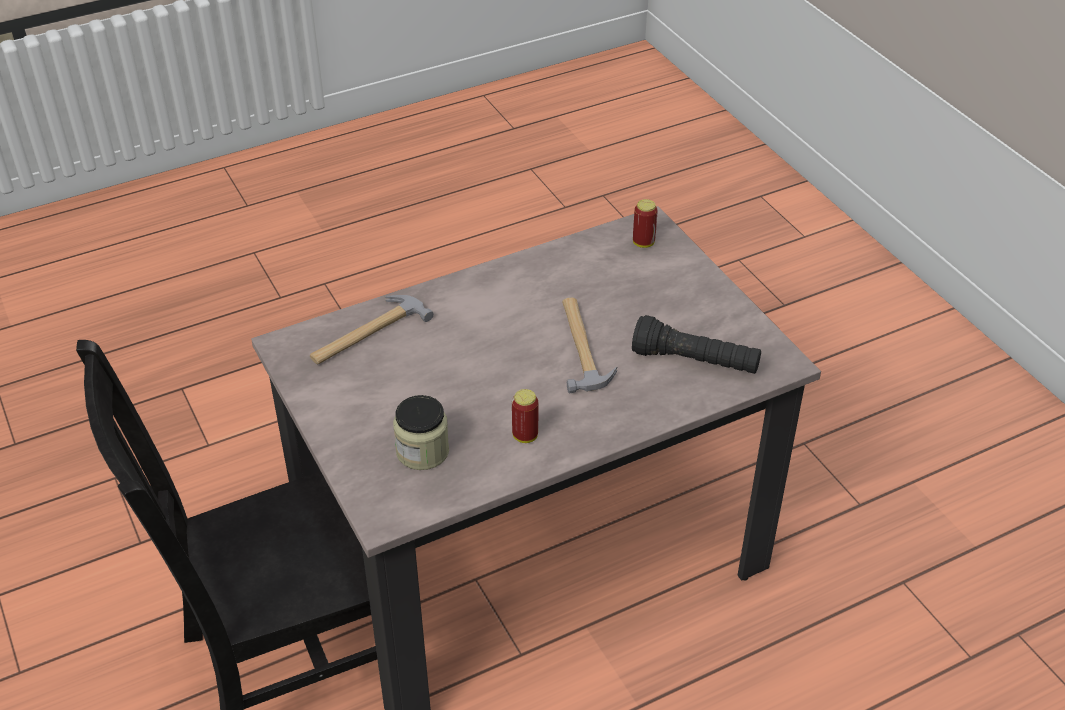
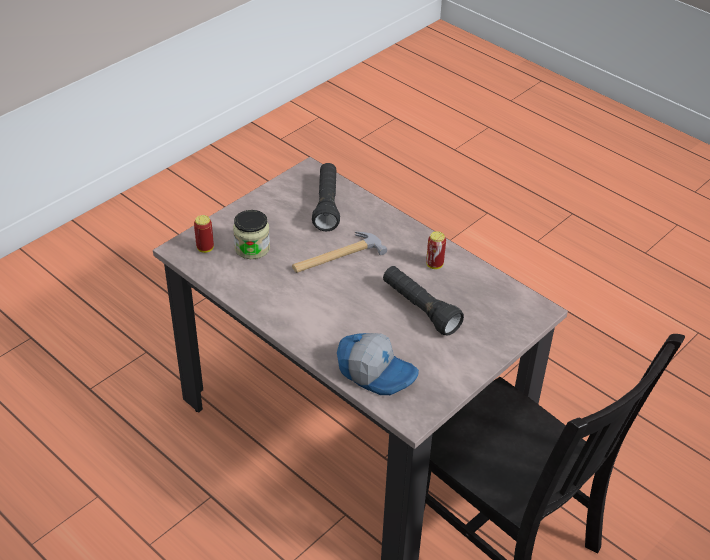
camera: 110 degrees left, 0 degrees up
(367, 334) = (376, 372): hammer -> cap
(422, 451) = (475, 308): jar -> jar (252, 248)
(448, 397) = (419, 309): none -> black flashlight

